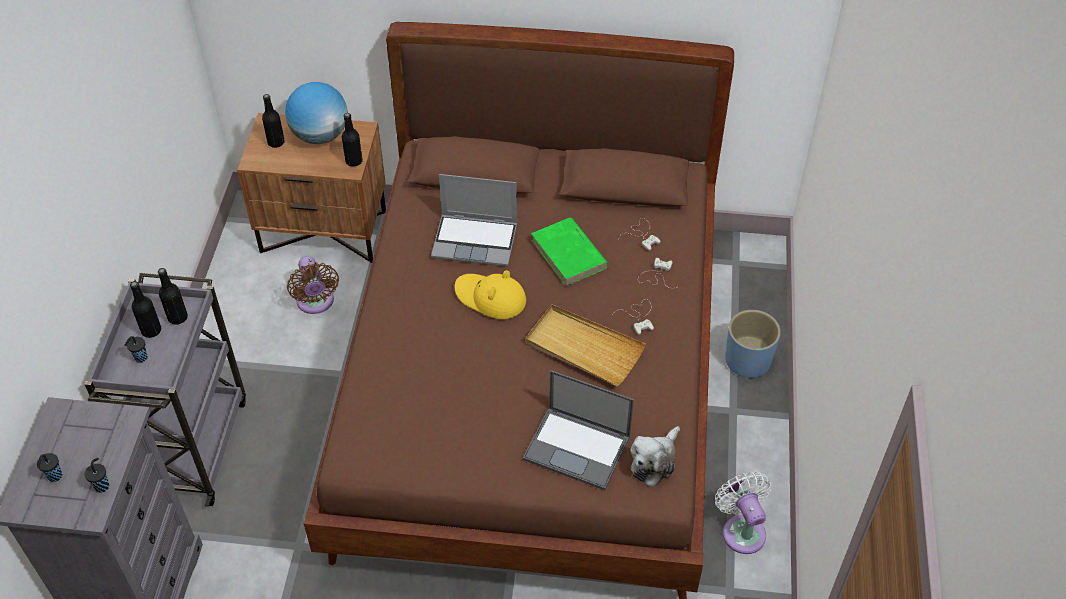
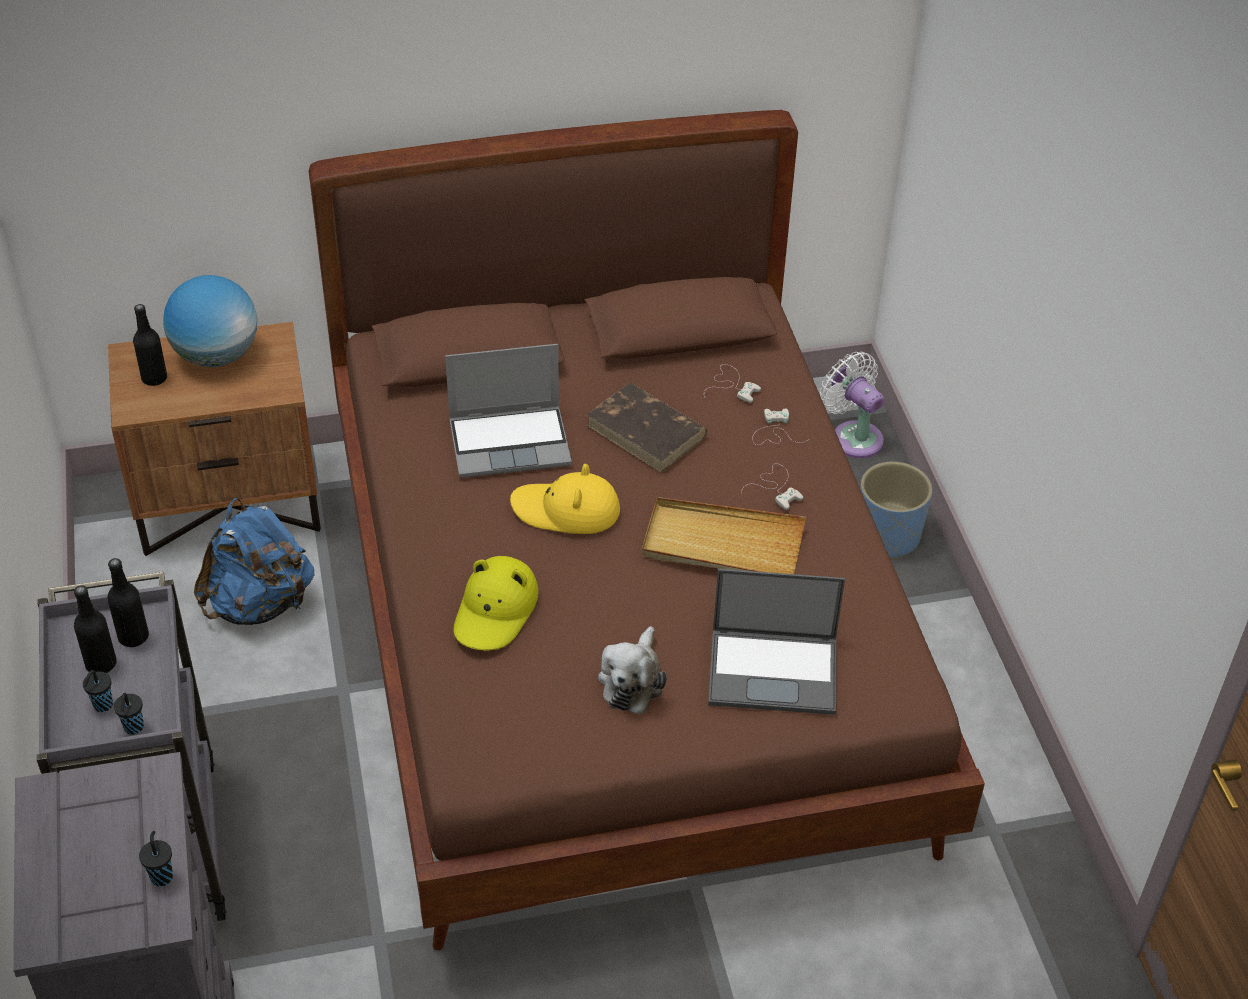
camera: 20 degrees left, 5 degrees down
(54, 477) = (80, 884): black cup -> black cup (133, 728)
(316, 303) = (260, 603): brown fan -> blue backpack
(354, 161) = (282, 379): black bottle -> none
(413, 357) = (495, 611): none -> yellow hat
(569, 254) = (647, 431): green book -> brown book
(654, 461) = (881, 662): plush toy -> plush toy (633, 681)
(742, 530) = (974, 749): white fan -> white fan (853, 436)

